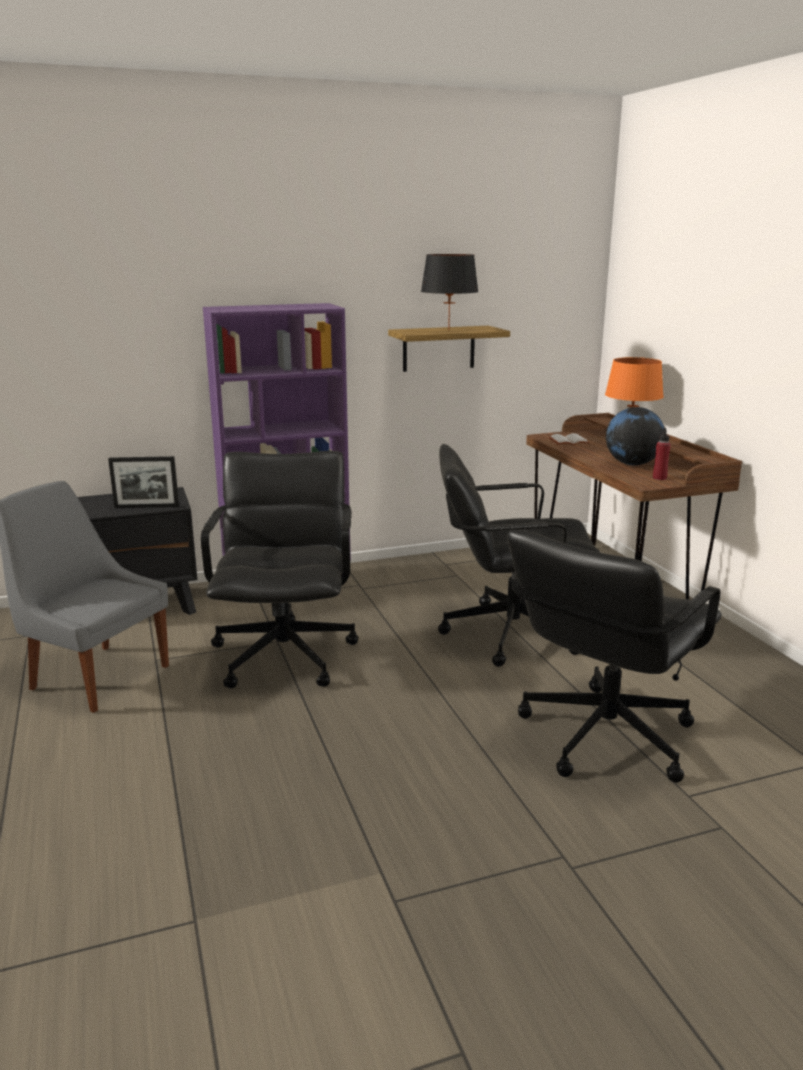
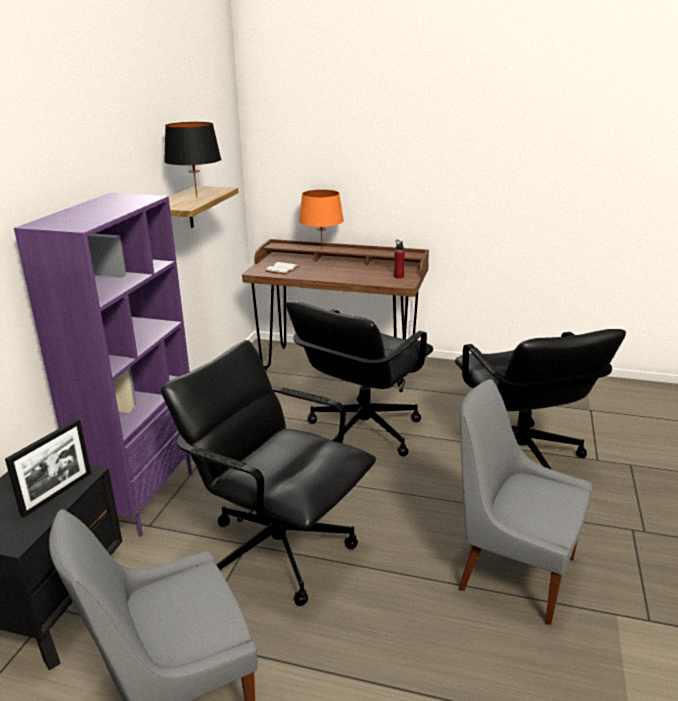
camera: 55 degrees left, 5 degrees up
(382, 782) = (512, 571): none -> grey chair
(632, 464) = (360, 272): globe -> none

